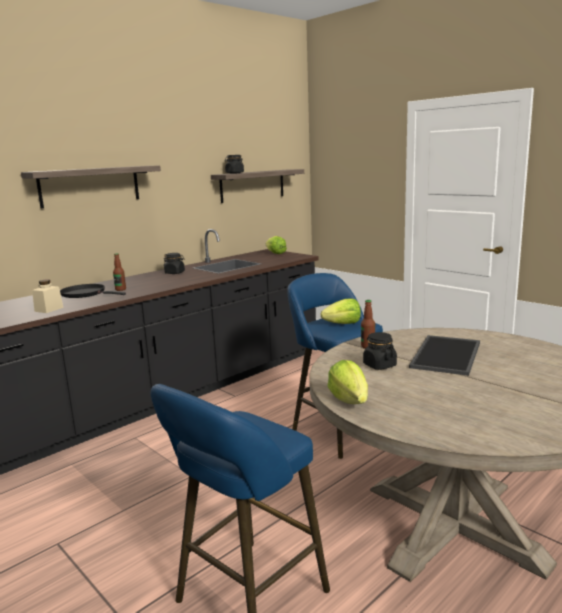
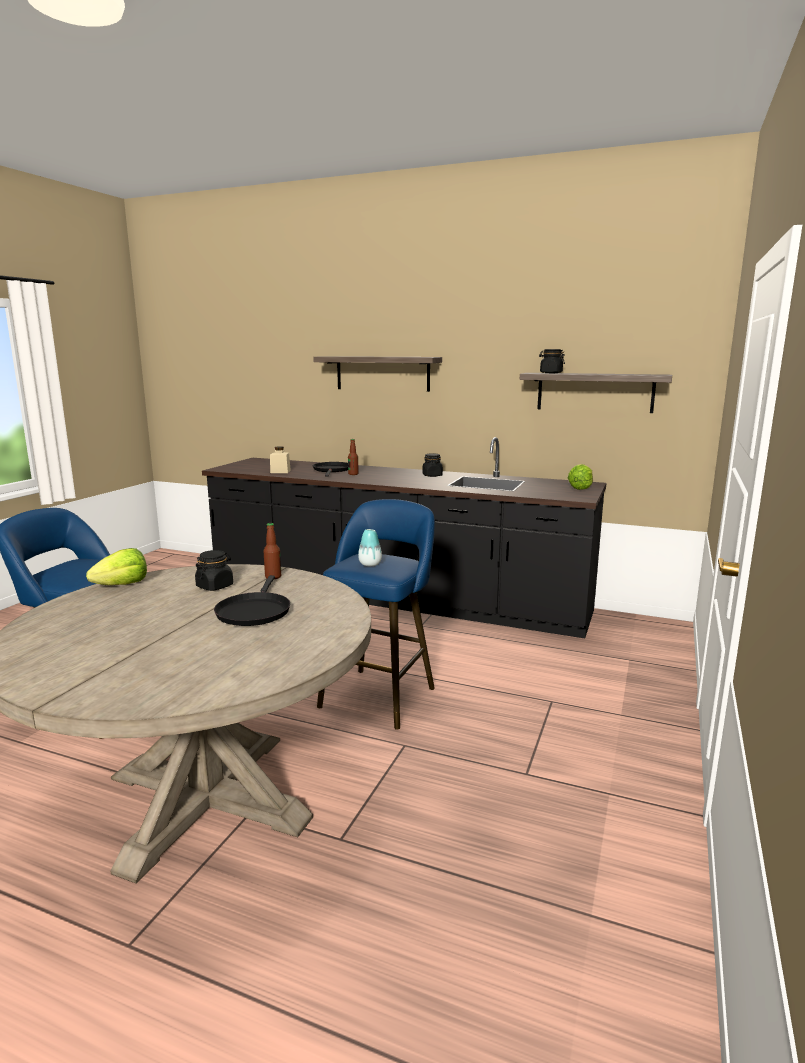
camera: 65 degrees right, 0 degrees up
(343, 324) = (370, 564): lettuce -> vase
(447, 355) = (254, 611): tray -> black frying pan

